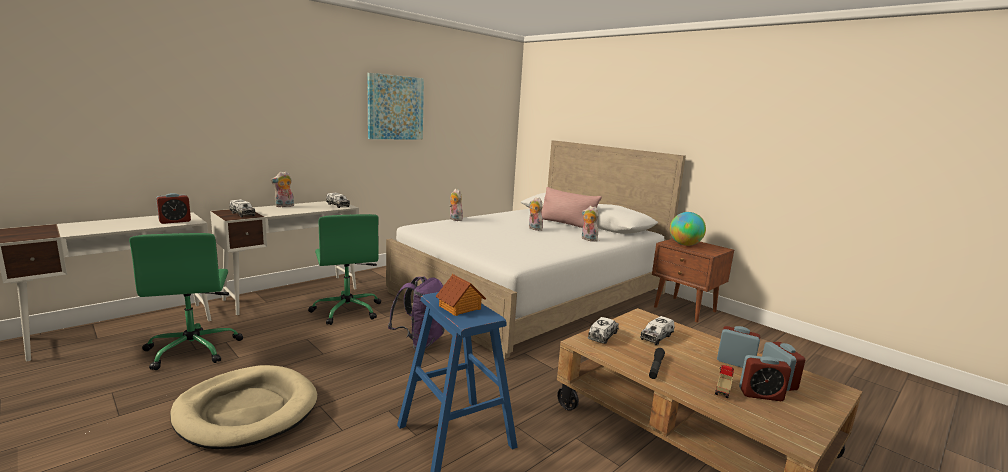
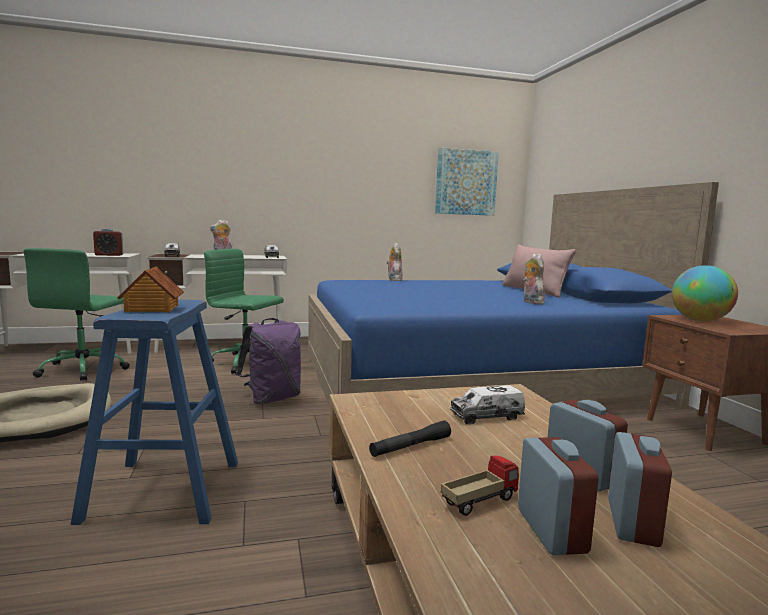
camera: 30 degrees right, 5 degrees down
(347, 310) = (247, 363): green office chair -> green office chair turned 105 degrees clockwise
(395, 107) = (355, 160): picture -> picture (466, 182)
(531, 292) = (472, 377): white bed -> blue bed
(534, 228) = (475, 291): plush toy -> none
(603, 336) = (400, 400): toy truck -> none
(760, 394) = (551, 530): alarm clock -> alarm clock turned 135 degrees counterclockwise

